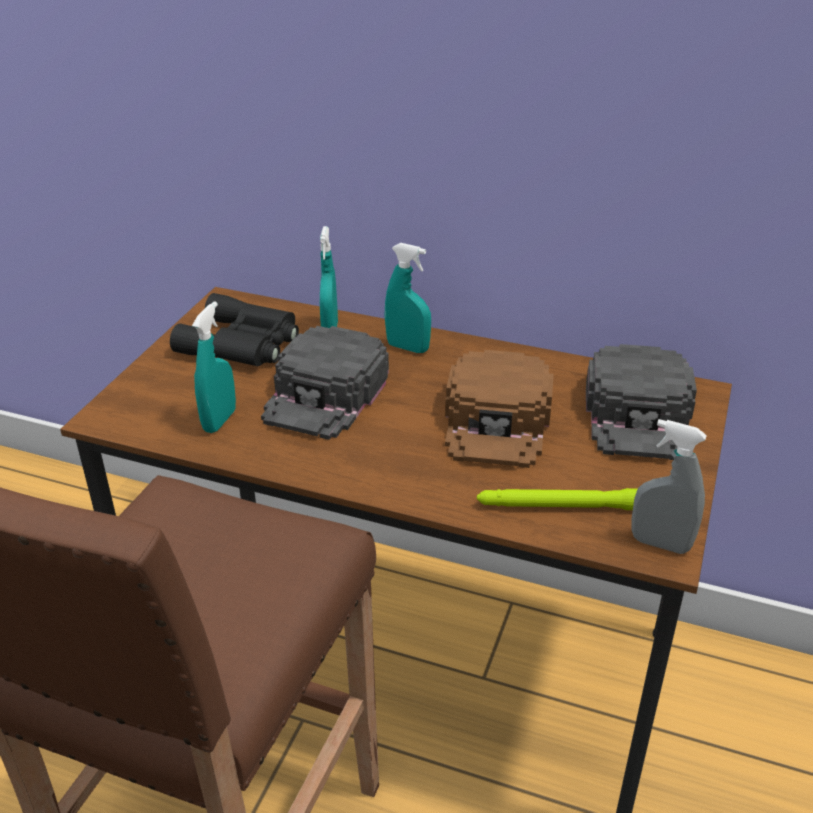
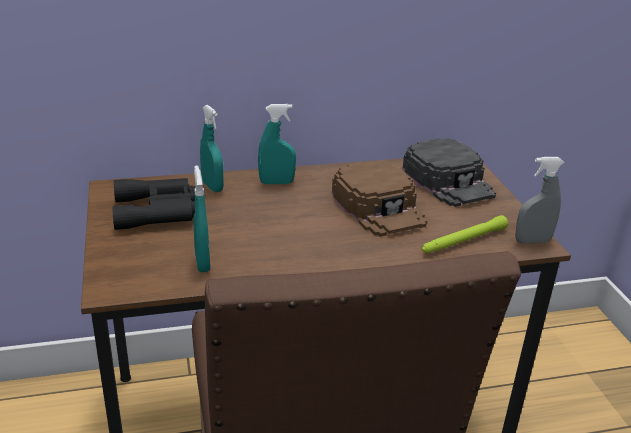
camera: 35 degrees left, 5 degrees down
(326, 394) = (257, 224): black cap -> none

